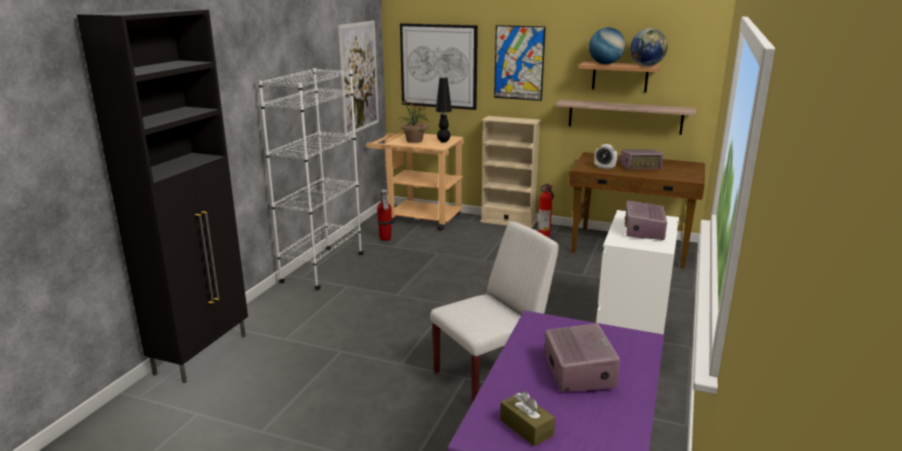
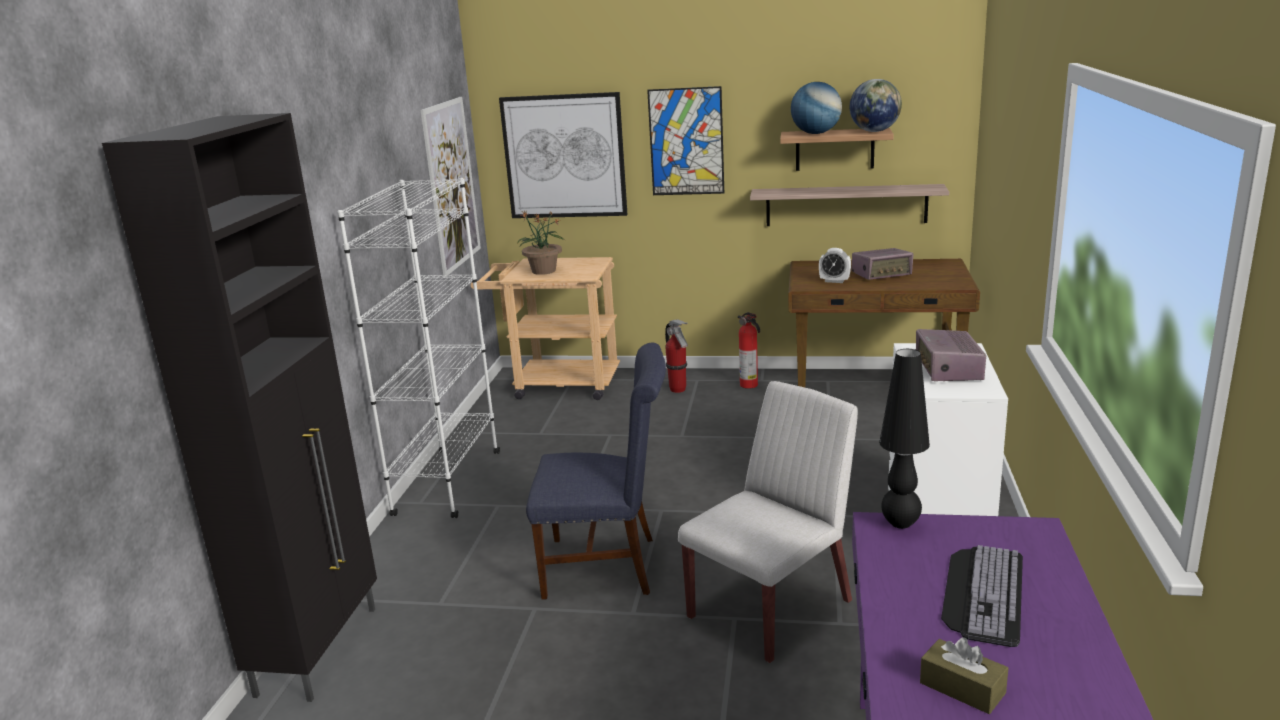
camera: 10 degrees left, 0 degrees up
(385, 239) = (522, 423): fire extinguisher -> fire extinguisher (678, 390)
(399, 333) = (608, 566): none -> blue chair
(443, 141) = (587, 267): black table lamp -> black table lamp (900, 524)
(507, 222) = (690, 374): beige bookcase -> none
(578, 371) = (981, 592): radio -> keyboard

